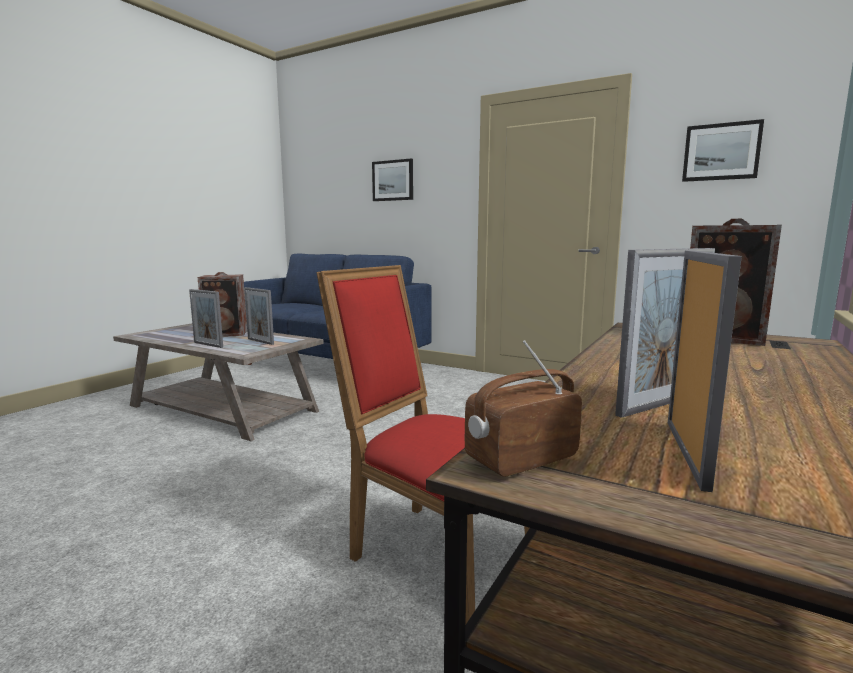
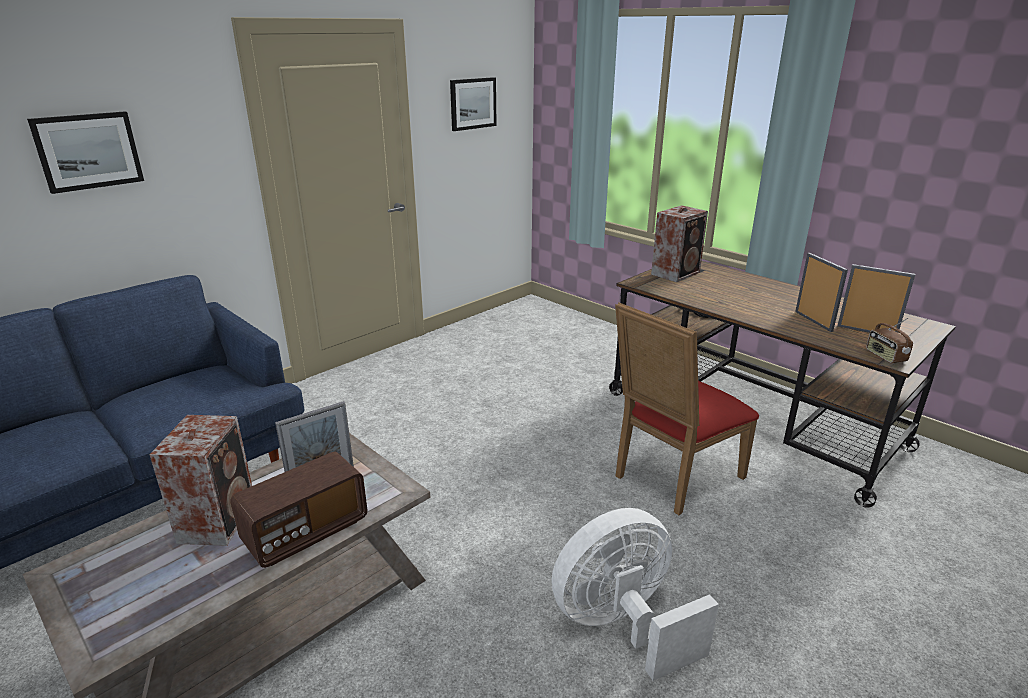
camera: 75 degrees left, 15 degrees up
(171, 528) = (622, 625): none -> white fan
(208, 345) = (306, 532): picture frame -> radio

